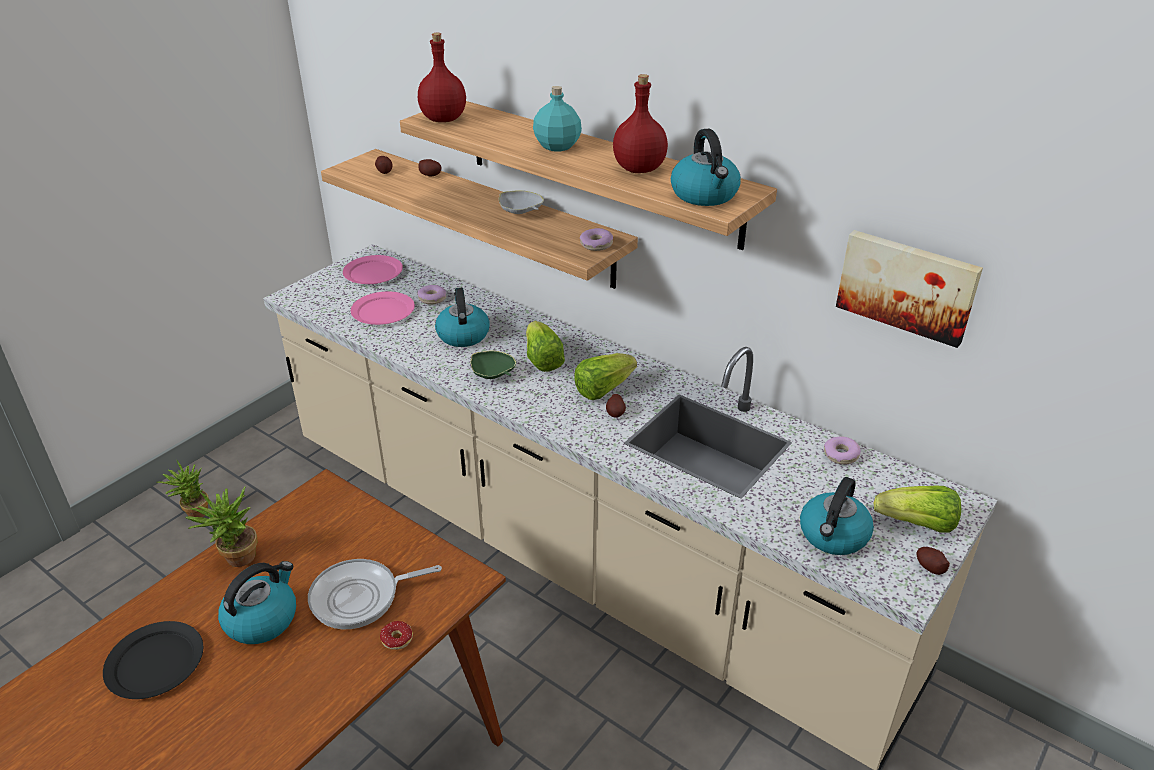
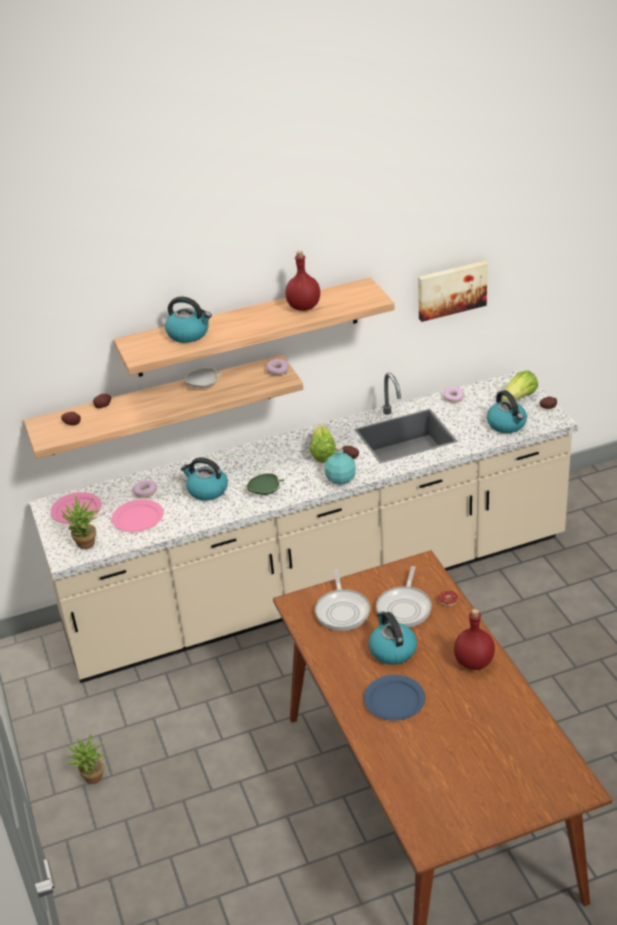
camera: 55 degrees left, 0 degrees up
(155, 662) = (394, 700): black plate -> blue plate
(235, 560) = (330, 653): potted plant -> potted plant (86, 546)
(327, 538) = (342, 610): none -> frying pan
(443, 119) = (148, 351): red bottle -> red bottle (474, 662)
(542, 360) = (269, 467): lettuce -> none
(558, 146) = (242, 323): turquoise bottle -> turquoise bottle (341, 479)
(705, 195) = (357, 298): kettle -> kettle (189, 334)

